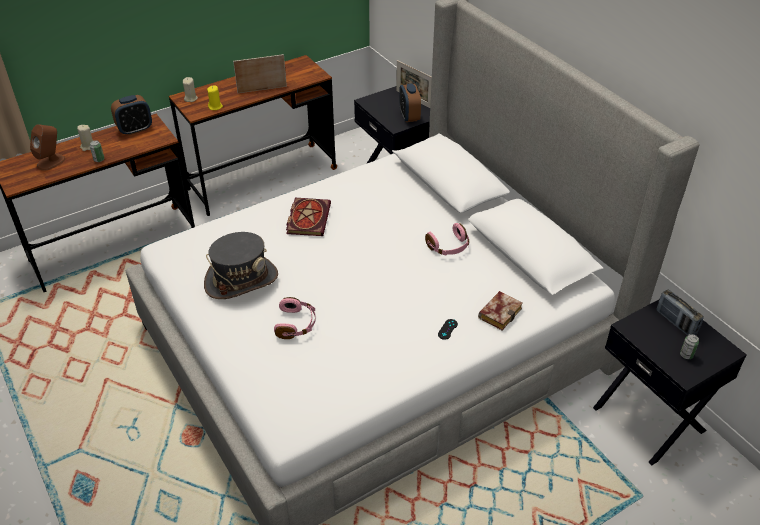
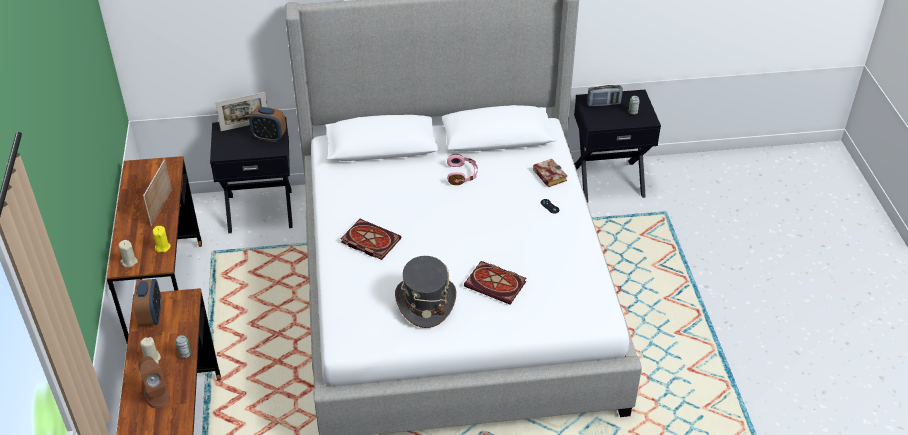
camera: 65 degrees left, 0 degrees up
(296, 324) = (497, 284): pink headphones -> book

